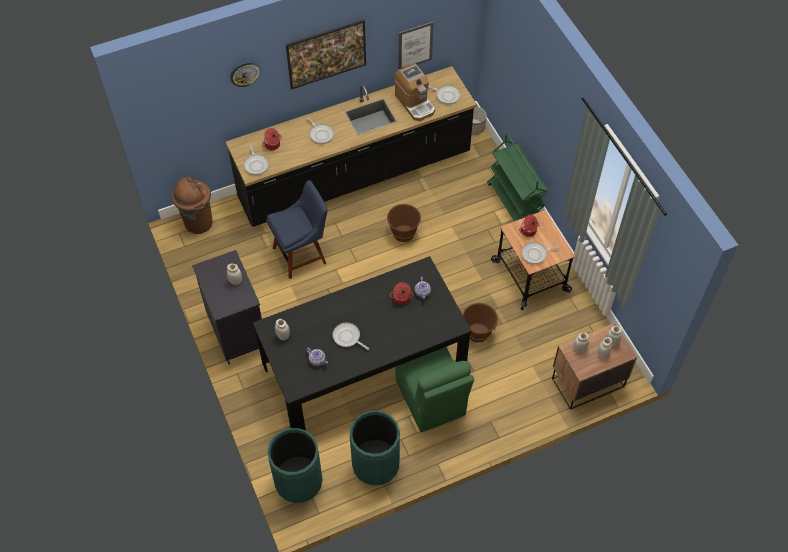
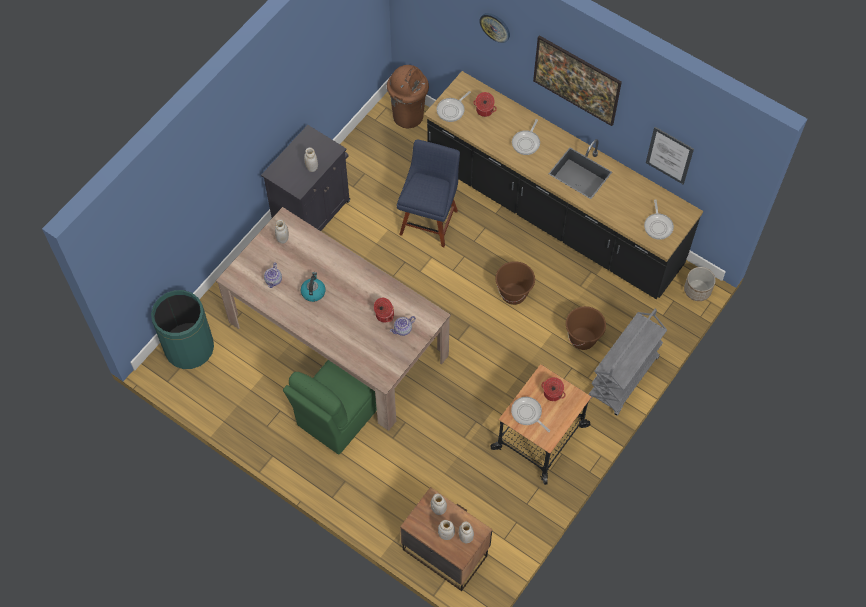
camera: 60 degrees right, 5 degrees up
(302, 254) = (429, 219): blue chair -> blue chair turned 105 degrees counterclockwise
(348, 337) = (313, 292): frying pan -> kettle
(363, 367) = (338, 338): black dining table -> beige dining table
(375, 464) = (242, 402): green trash can -> none
(415, 103) = (626, 203): coffee machine -> none
(478, 333) = (439, 420): brown bucket -> brown bucket (582, 339)
(515, 203) = (623, 378): green cart -> grey cart

